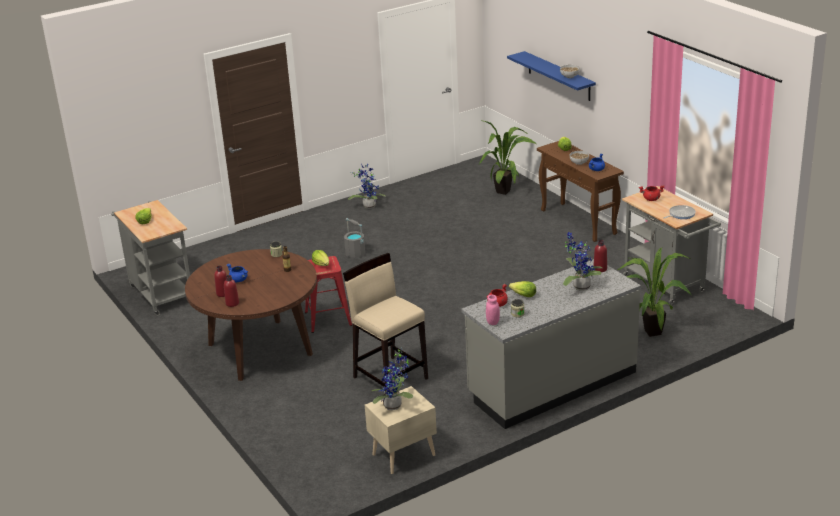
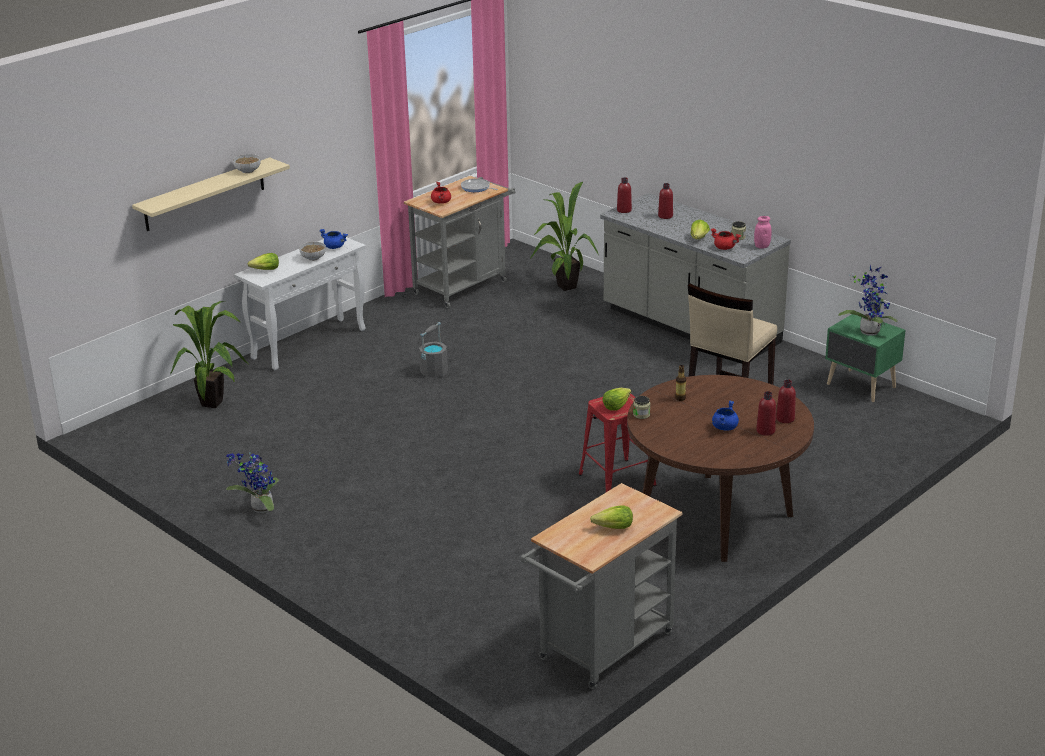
camera: 105 degrees left, 0 degrees up
(355, 253) = (426, 492): grey bucket -> grey bucket (434, 372)
(402, 455) = (861, 387): beige nightstand -> green nightstand
(559, 76) = (204, 194): blue shelf -> beige shelf
(579, 222) = (309, 343): brown console table -> white console table
(579, 286) = (665, 216): potted plant -> red bottle

